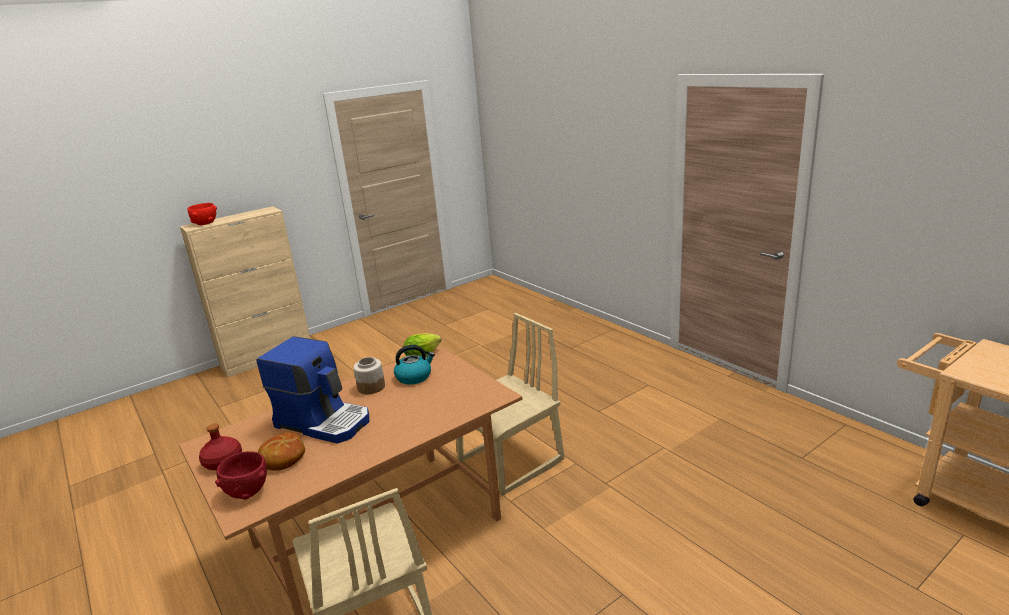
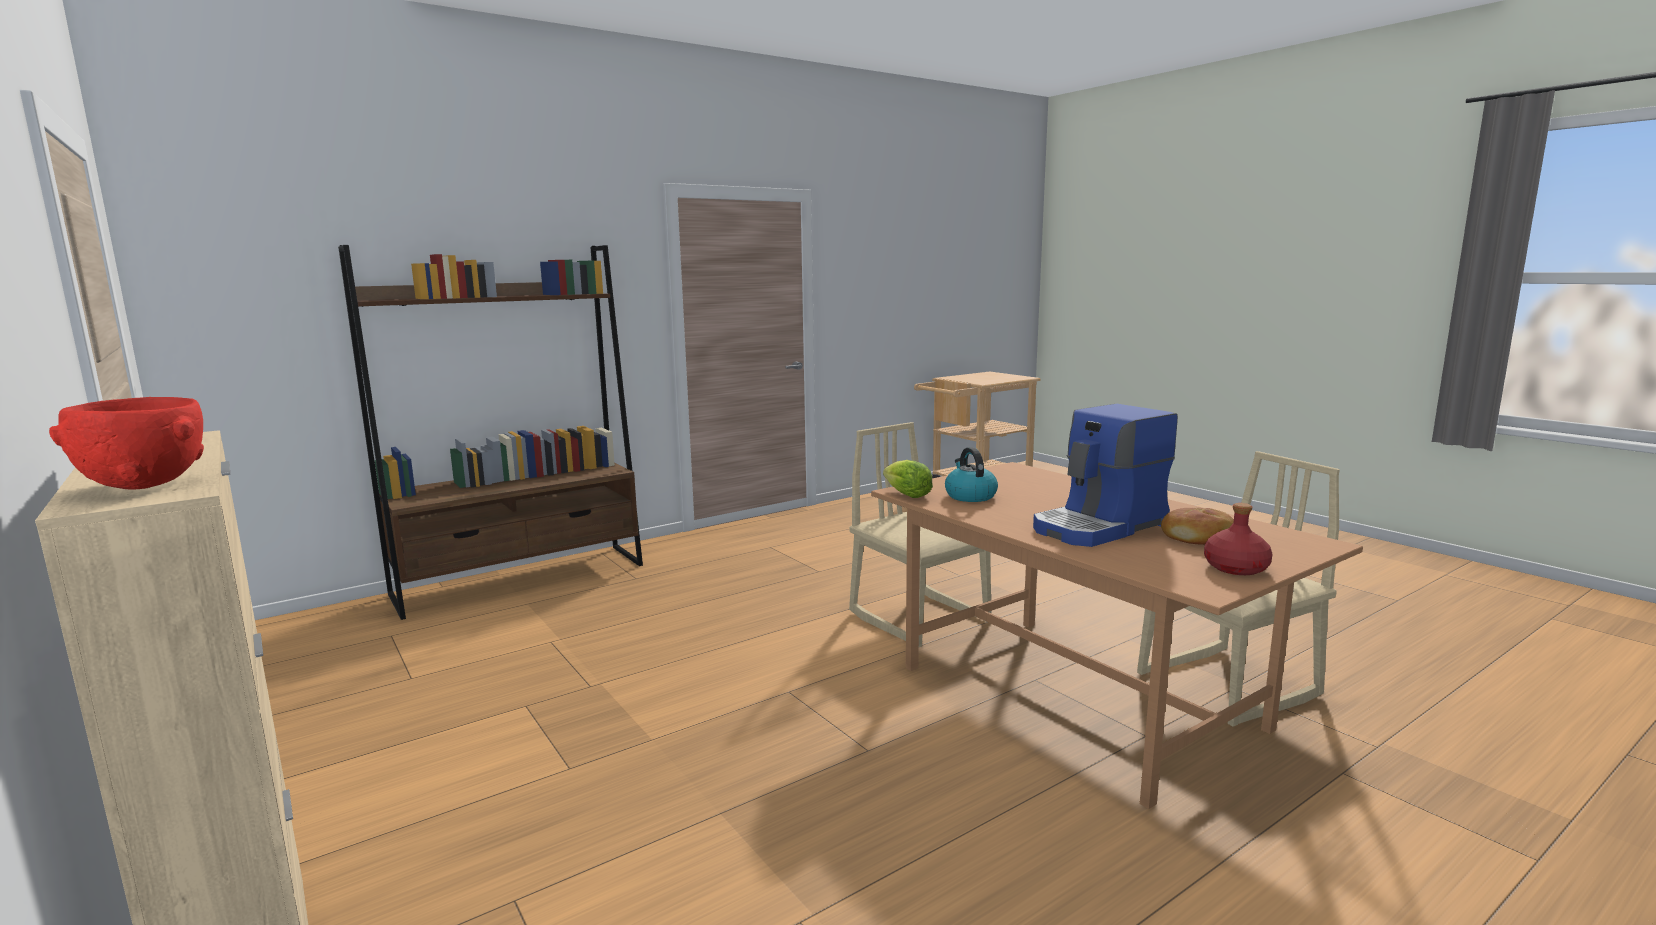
camera: 90 degrees left, 10 degrees down
(247, 491) = (1280, 545): red bowl -> none
(324, 421) = (1100, 527): coffee machine -> coffee machine turned 150 degrees counterclockwise
(371, 387) = (1001, 512): jar -> none
(563, 317) = (521, 579): none -> brown bookcase

